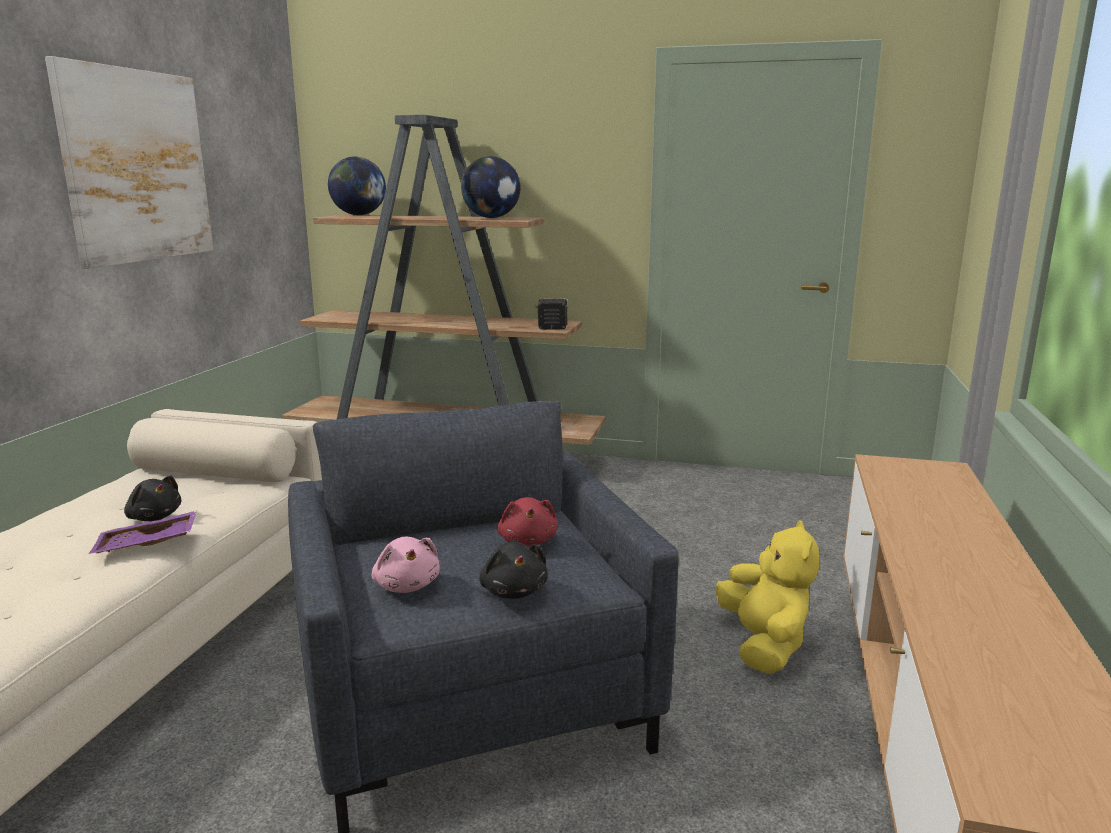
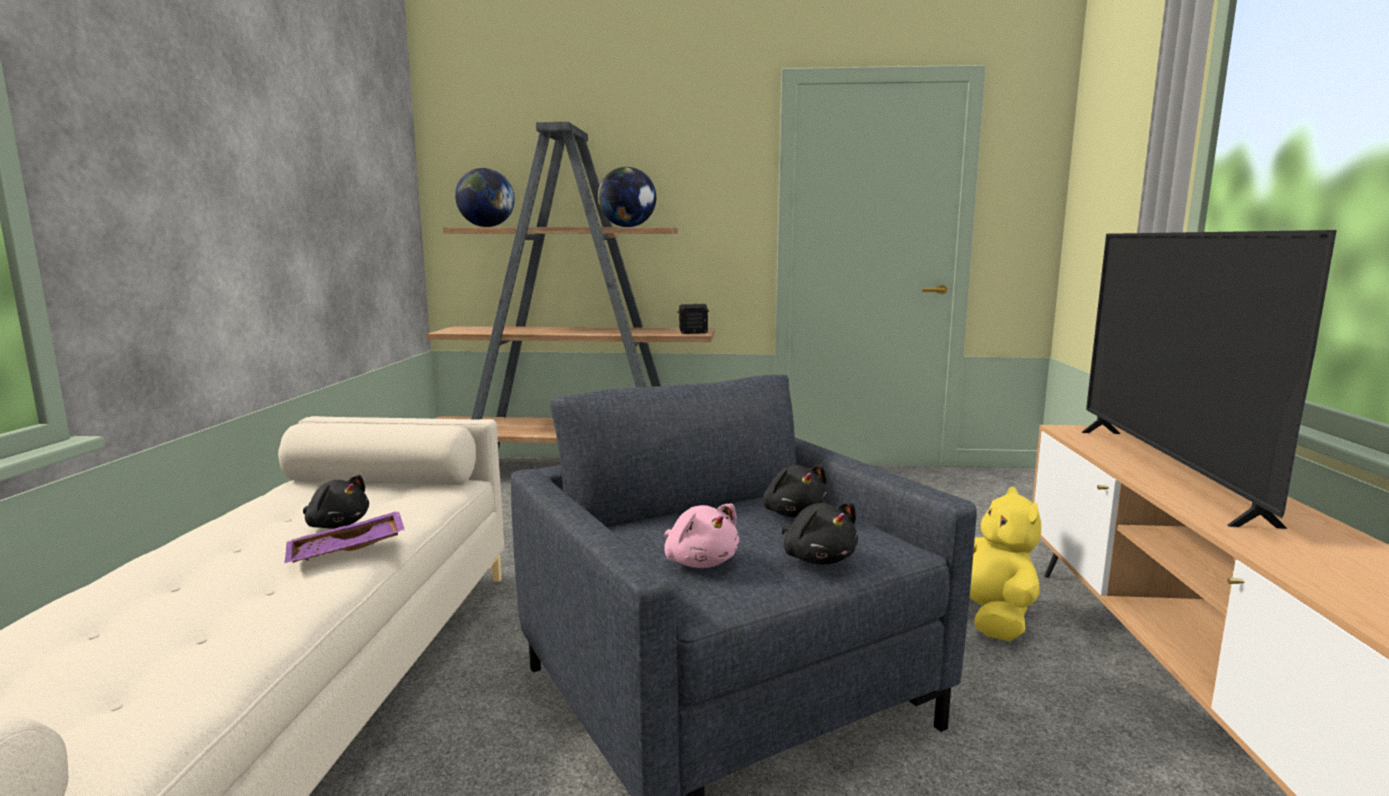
camera: 10 degrees left, 5 degrees down
(136, 166) = (274, 156): picture -> none
(528, 541) = (793, 513): red plush toy -> black plush toy
(929, 521) = (1163, 470): none -> television

